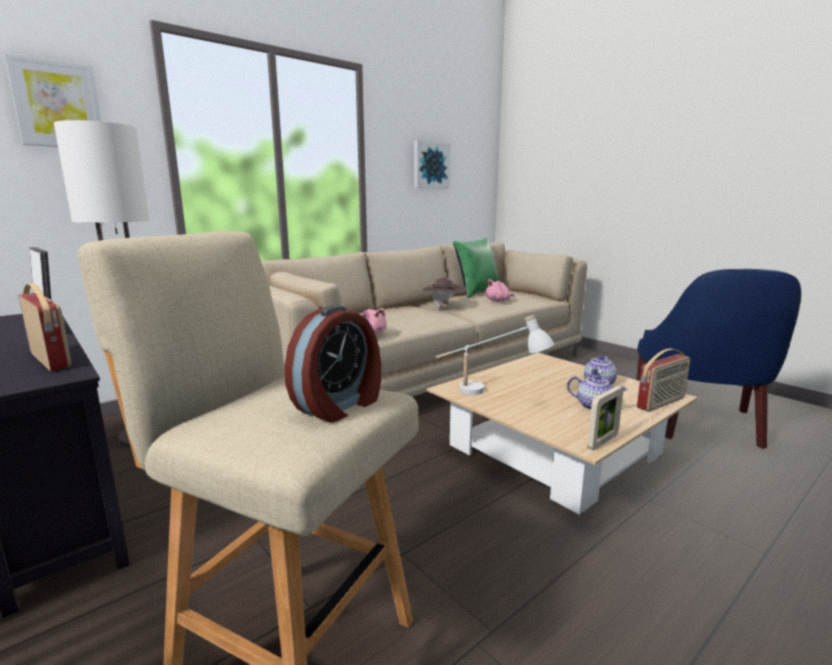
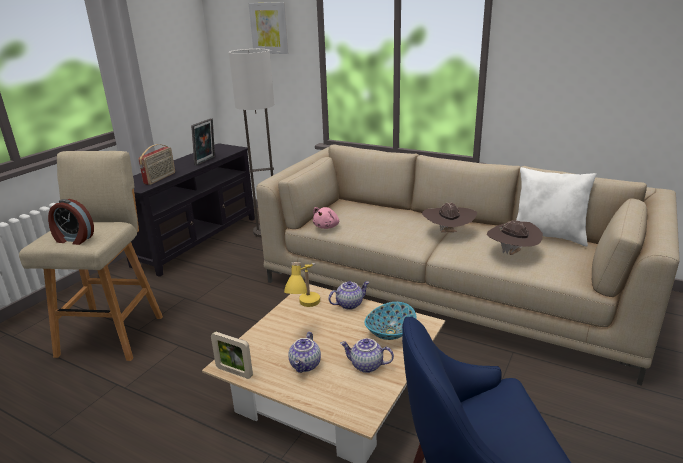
camera: 70 degrees right, 10 degrees up
(430, 165) = (591, 60): picture -> none
(477, 293) = (548, 236): green pillow -> white pillow
(489, 393) = (307, 310): white table lamp -> yellow table lamp
(490, 376) = (349, 304): none -> teapot
(498, 301) = (512, 254): pink plush toy -> brown hat
(549, 370) = (389, 332): none -> bowl
(661, 403) = (335, 408): radio -> none

